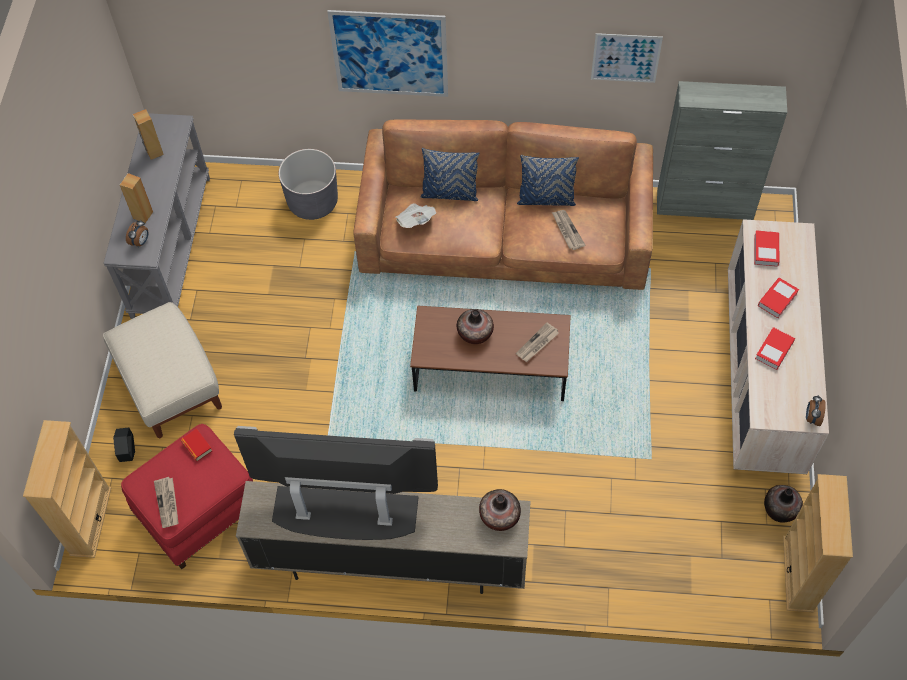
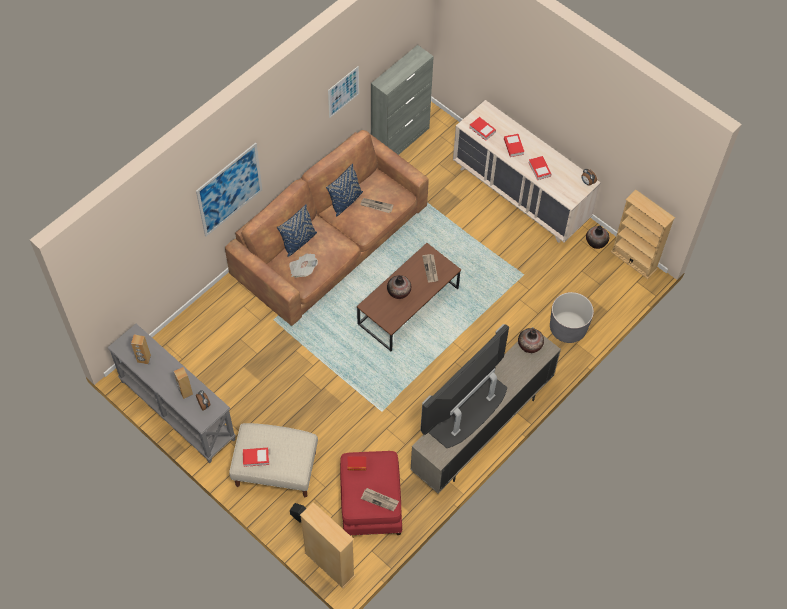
camera: 55 degrees left, 0 degrees up
(134, 343) = (256, 458): none -> book
(313, 202) = (218, 317): grey planter -> grey planter (568, 328)

